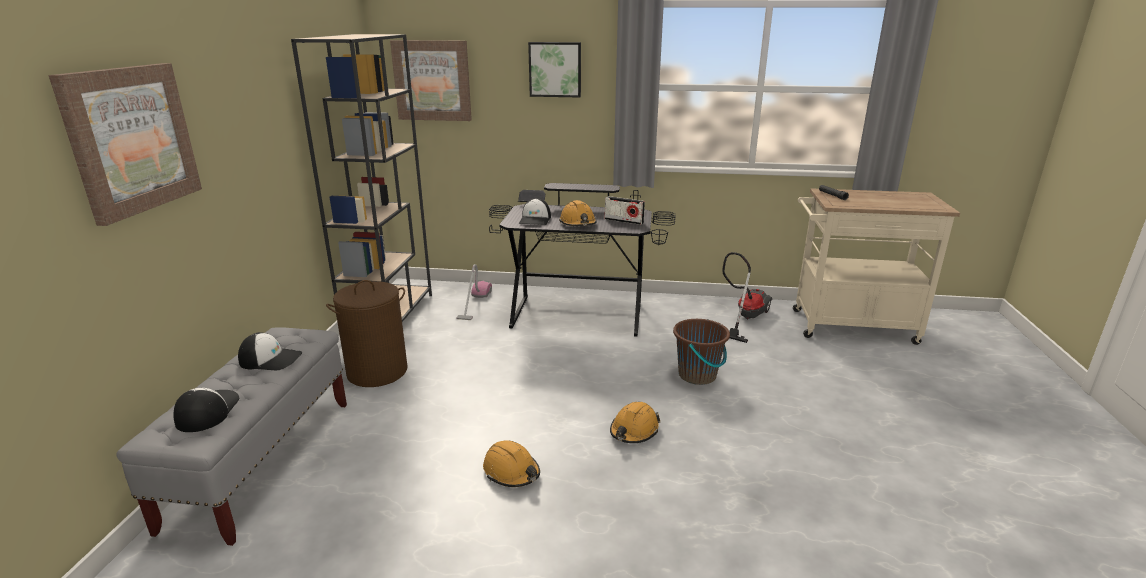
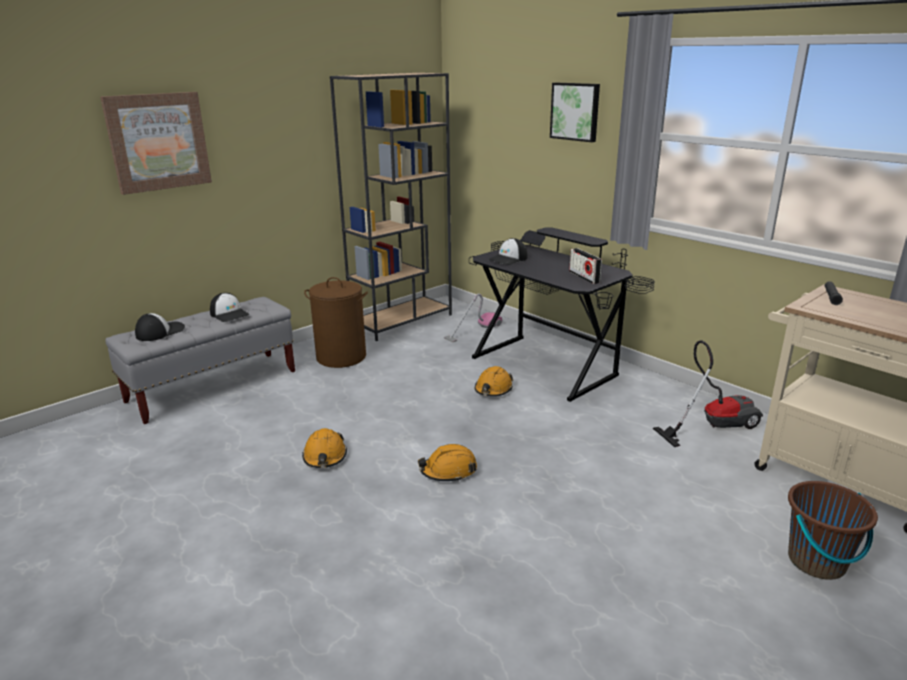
camera: 40 degrees right, 0 degrees up
(432, 80) = (481, 117): picture -> none
(578, 223) = (537, 270): orange hard hat -> orange hard hat (493, 389)
(697, 375) = (574, 454): brown bucket -> brown bucket (817, 561)

